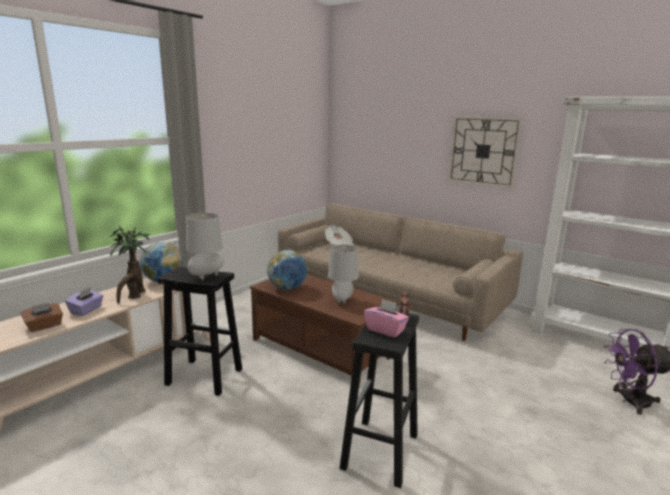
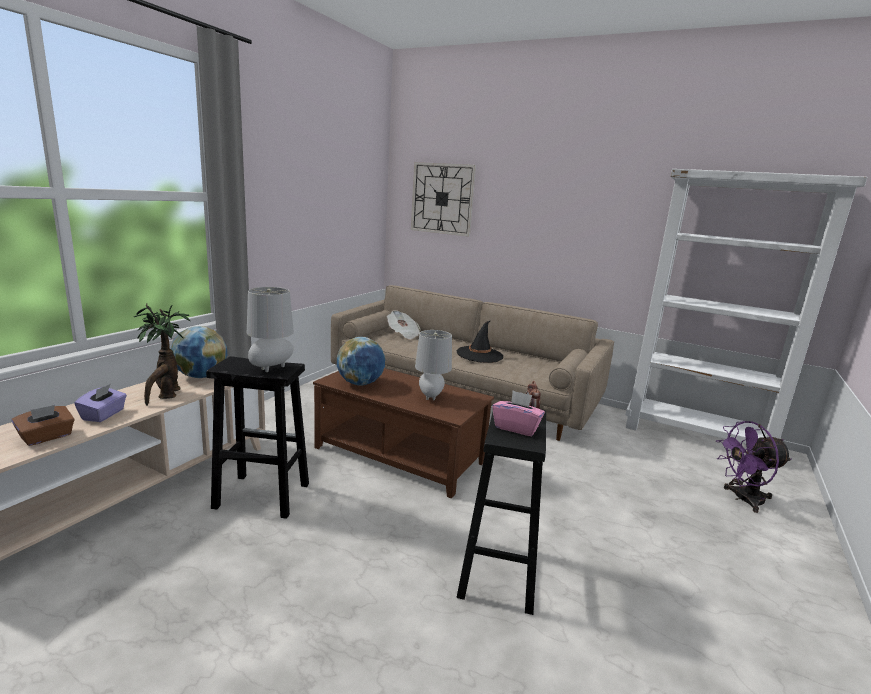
camera: 10 degrees left, 0 degrees up
(399, 263) = (479, 355): none -> black hat
(483, 151) = (572, 228): wall clock -> wall clock (442, 199)

